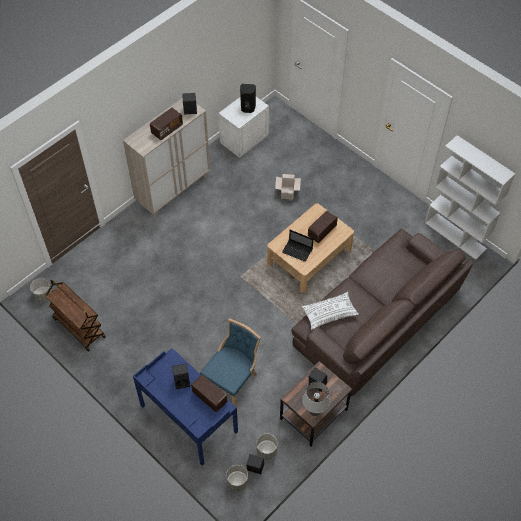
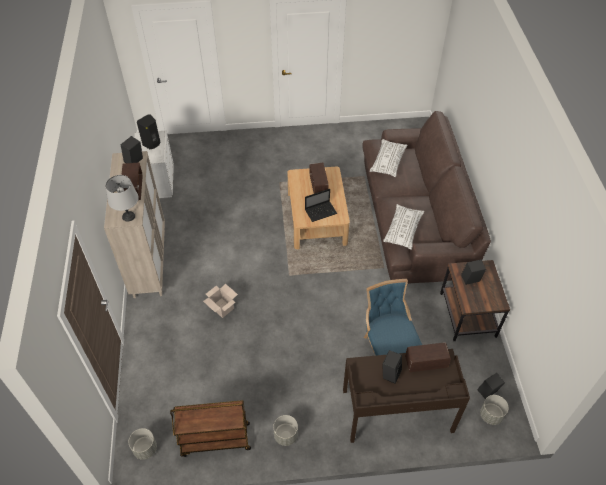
camera: 50 degrees left, 5 degrees down
(188, 419) = (397, 411): blue desk -> brown desk
(266, 450) = (476, 371): grey planter -> grey planter (285, 435)
(287, 193) = (242, 191): cardboard box -> cardboard box (222, 308)
(315, 410) = (493, 297): grey table lamp -> grey table lamp (128, 216)
(390, 259) = (388, 162): none -> white pillow
(455, 235) = (385, 126): white bookcase -> none

